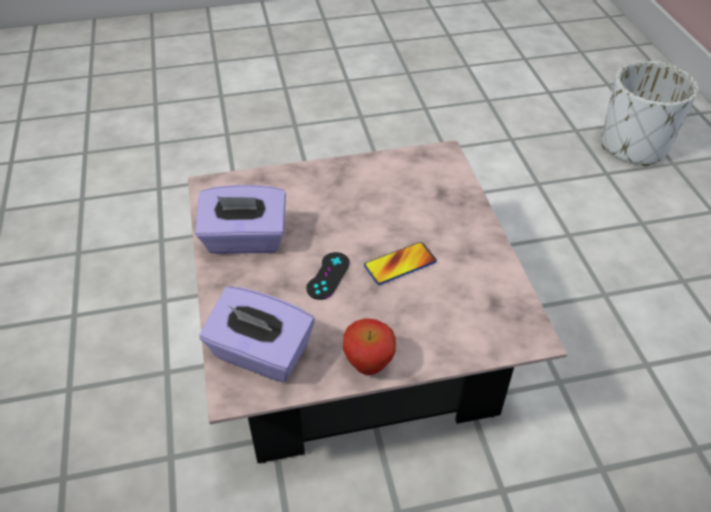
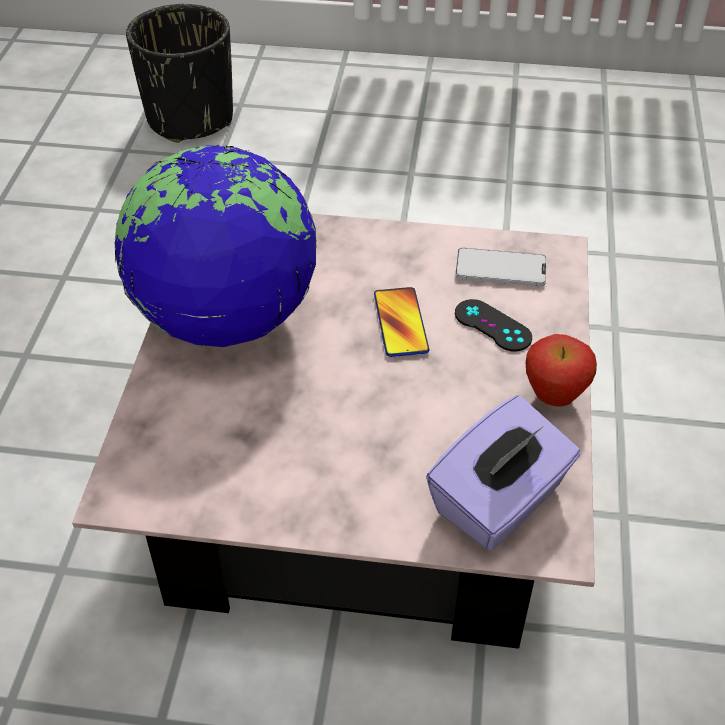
camera: 70 degrees left, 0 degrees up
(245, 240) = (272, 474): purple tissue box -> none
(328, 276) = (388, 397): black game controller -> black game controller (492, 326)
(360, 184) = (225, 318): none -> globe
(490, 306) = (500, 269): none -> phone
(634, 146) = (190, 118): white planter -> black planter

